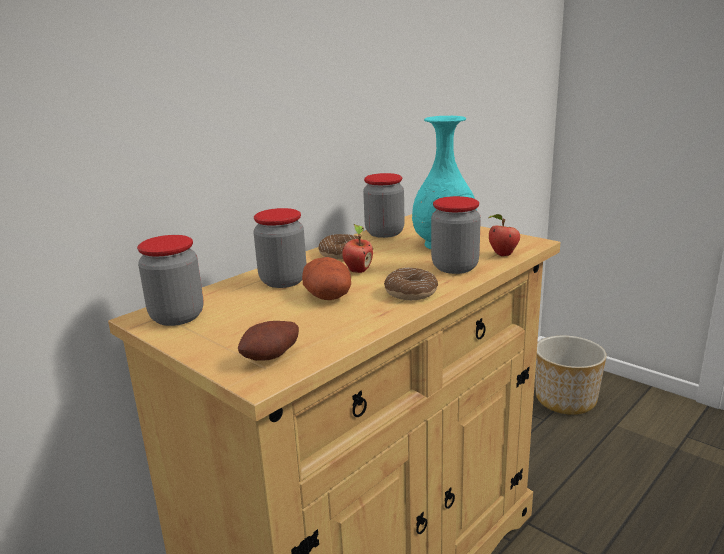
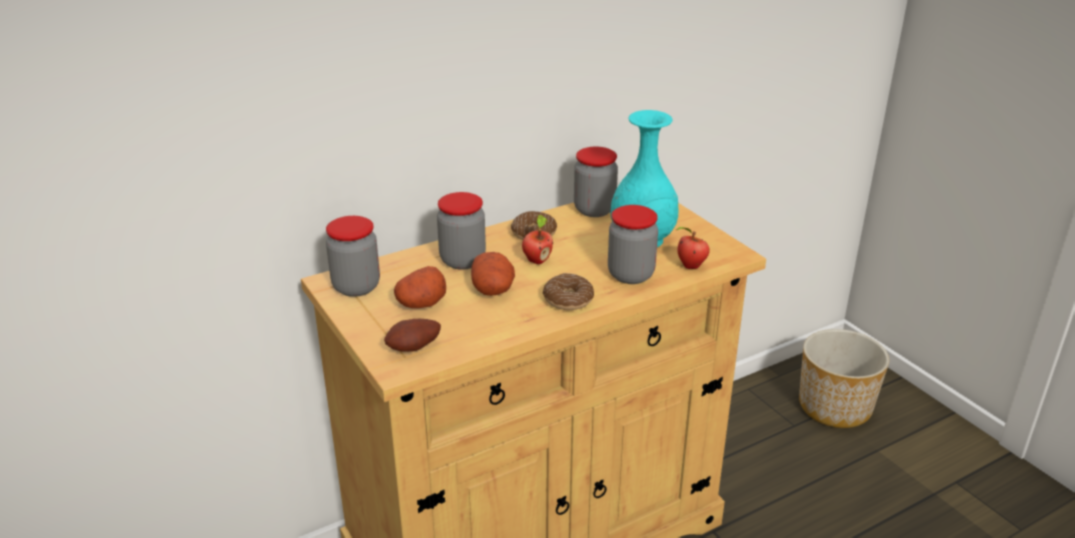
camera: 15 degrees right, 10 degrees up
(258, 319) = (421, 303): none -> potato

